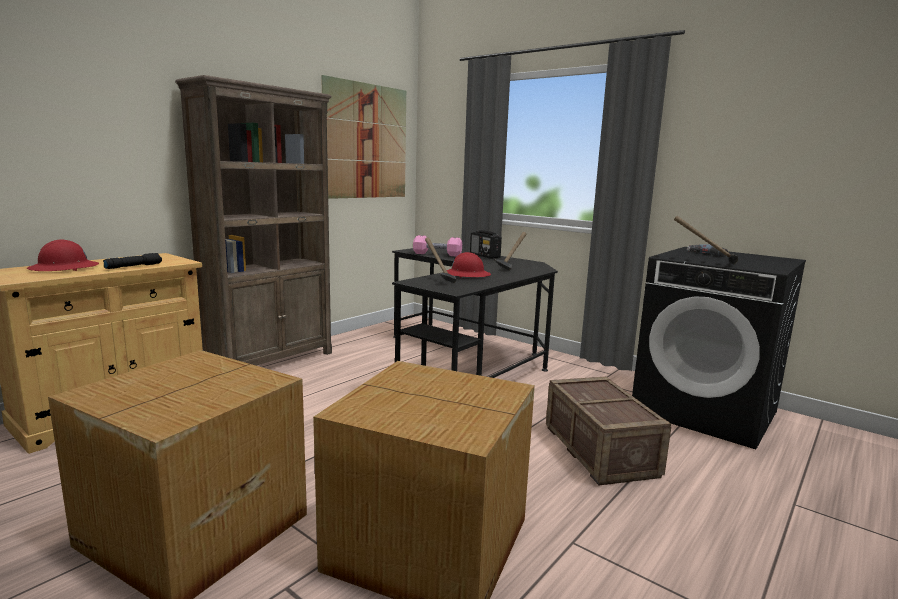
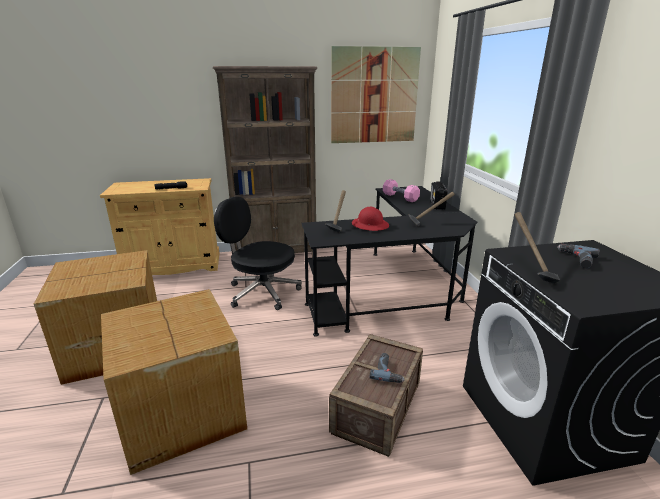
camera: 40 degrees right, 10 degrees up
(64, 268) = (144, 185): red hard hat -> none
(320, 402) = (261, 292): none -> black office chair
(614, 399) = (388, 372): none -> power drill

